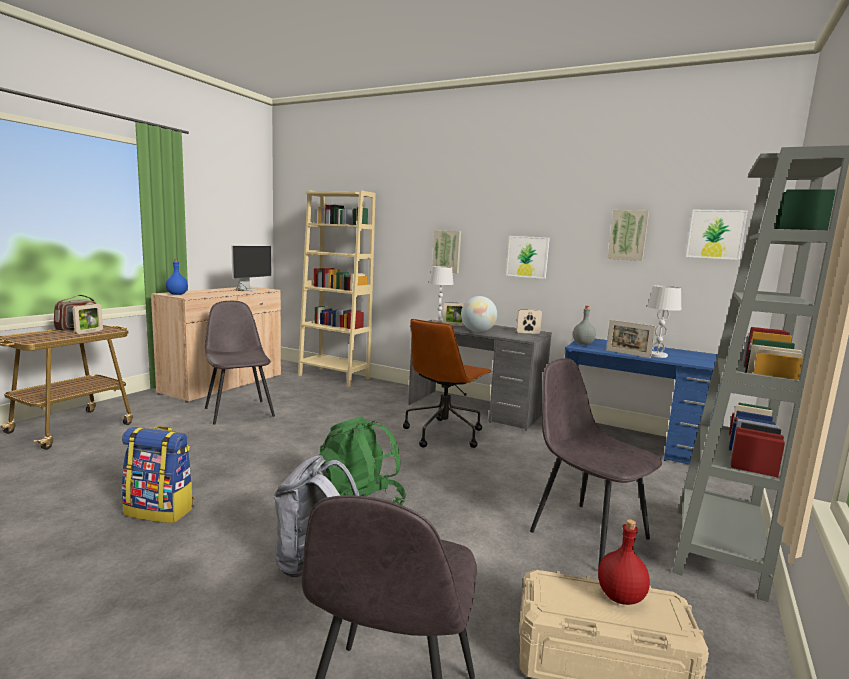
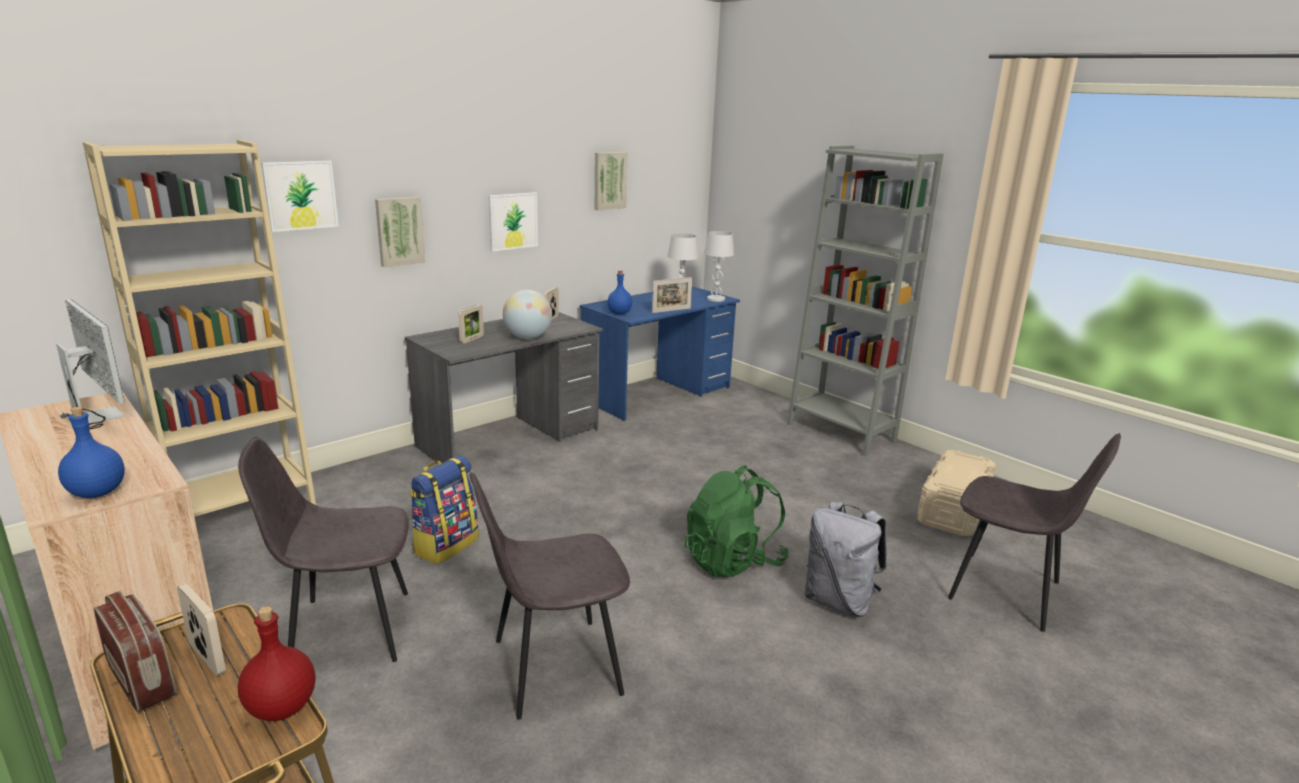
camera: 70 degrees left, 10 degrees up
(161, 510) = (706, 710): backpack -> backpack (445, 545)
(439, 321) = (433, 341): white table lamp -> white table lamp (715, 299)
(444, 433) = (574, 475): brown office chair -> none
(583, 344) = (619, 313): grey bottle -> blue bottle
(586, 533) = (811, 467): grey chair -> grey chair (552, 667)
(620, 597) = (955, 466): red bottle -> red bottle (282, 708)
(715, 234) = (672, 172): picture -> picture (300, 195)

